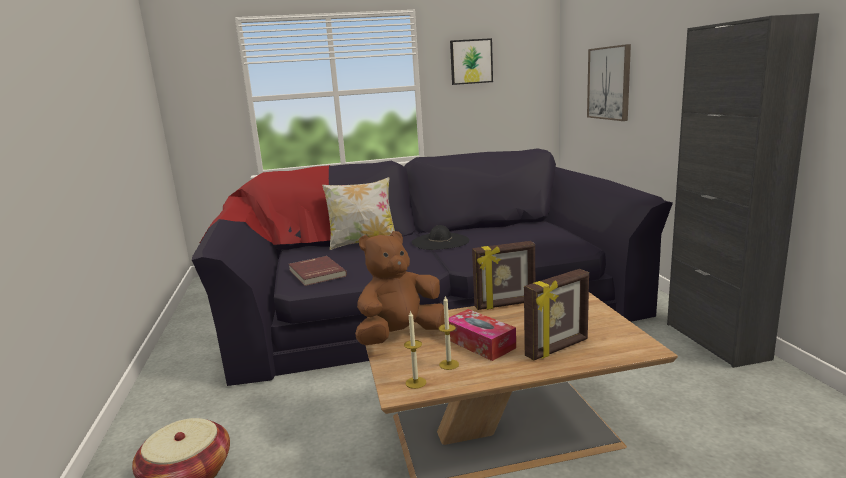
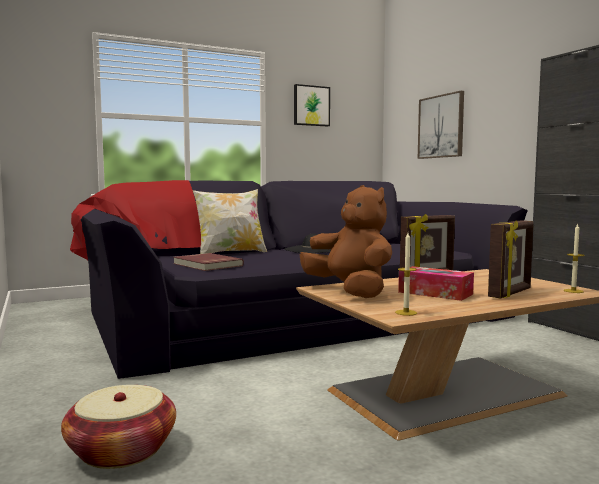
camera: 15 degrees left, 10 degrees down
(400, 336) = (350, 292): brown plush toy -> brown plush toy turned 105 degrees clockwise
(449, 364) = (423, 303): candle -> candle (573, 291)

